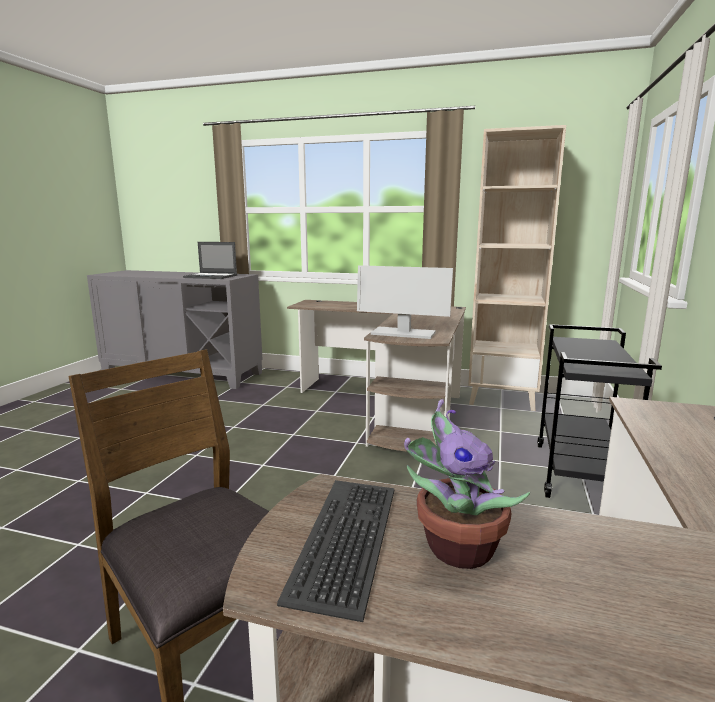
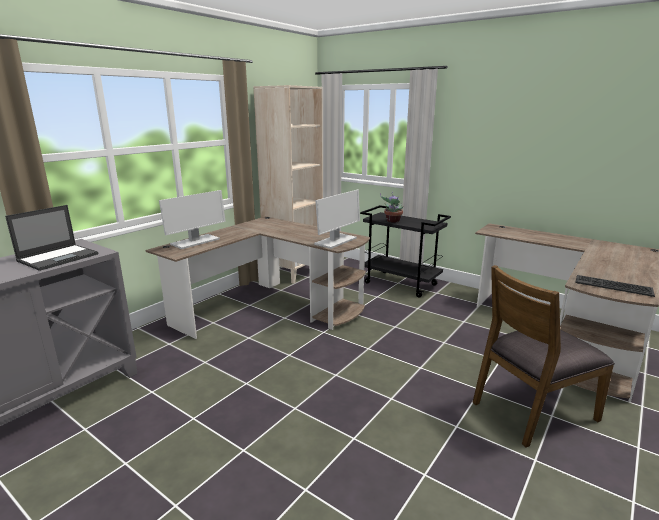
camera: 70 degrees left, 5 degrees up
(338, 303) = (195, 242): none -> monitor
(455, 547) = (610, 274): potted plant -> potted plant (392, 221)

